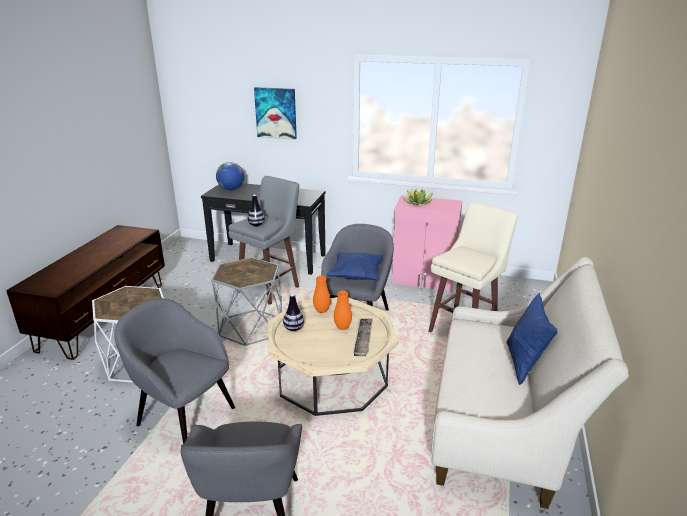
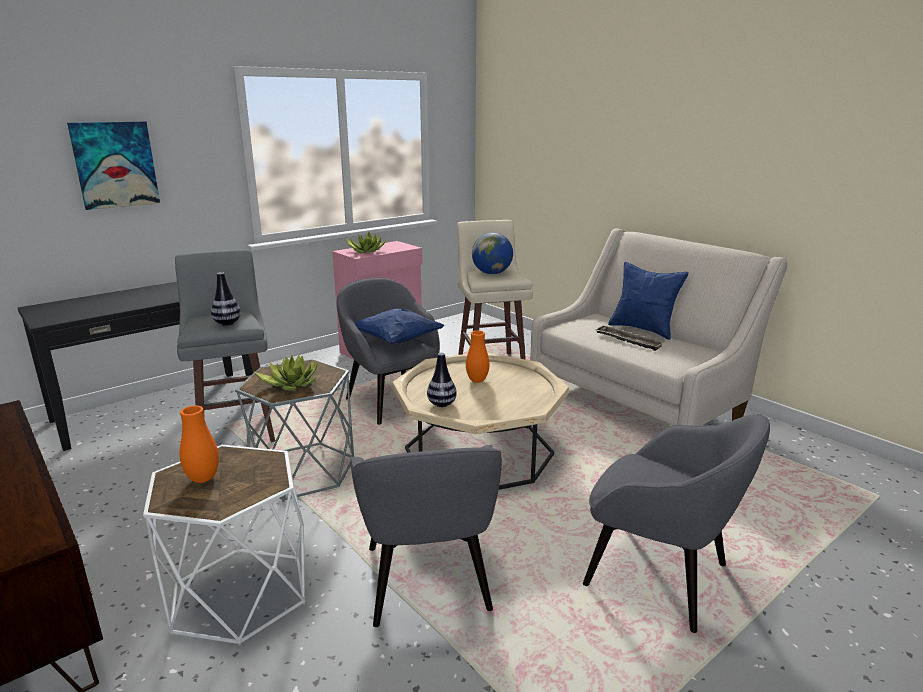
camera: 55 degrees left, 5 degrees down
(184, 415) = (427, 581): grey armchair -> grey armchair turned 75 degrees counterclockwise
(231, 189) = (67, 309): globe -> globe (492, 273)
(239, 273) = (291, 384): none -> potted plant
(321, 311) = (428, 381): orange vase -> orange vase (203, 479)
(363, 339) = (512, 378): tray -> tray (628, 341)

